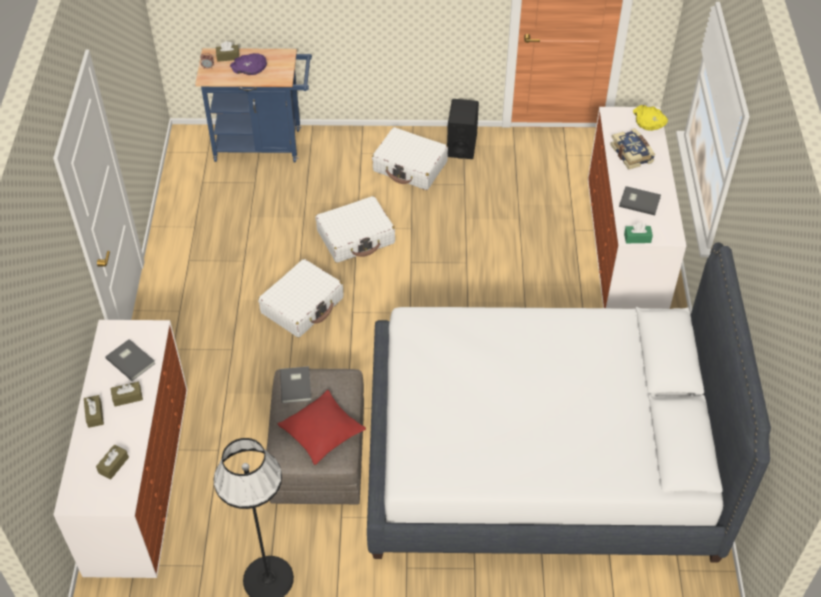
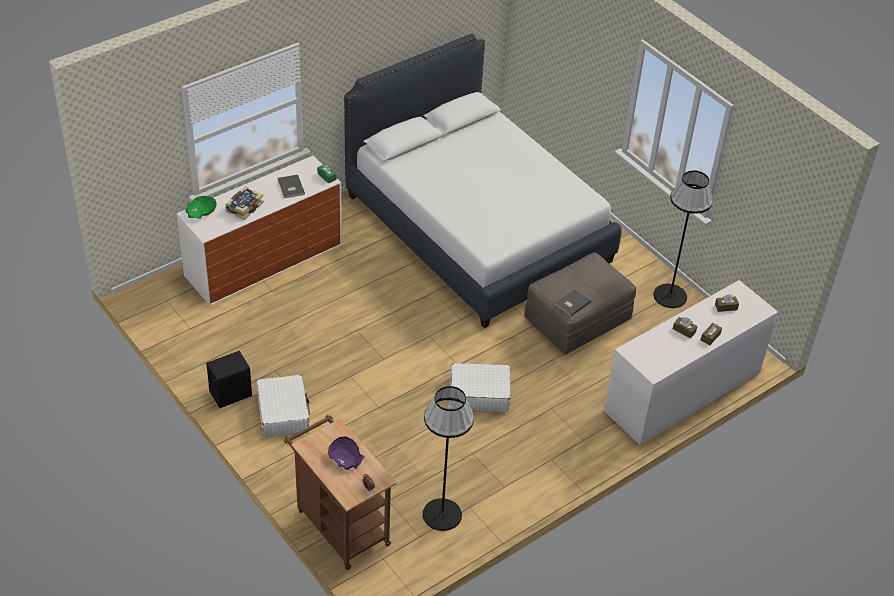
camera: 130 degrees left, 5 degrees down
(131, 360) = (661, 347): grey book -> none
(206, 206) = (442, 514): none -> black floor lamp
(228, 57) = (342, 483): brown tissue box -> none
(264, 145) = (339, 524): blue cart -> brown cart
(322, 432) = (589, 275): red pillow -> none
(356, 237) = (388, 402): white suitcase -> none
(648, 123) = (201, 211): yellow bowl -> green bowl

